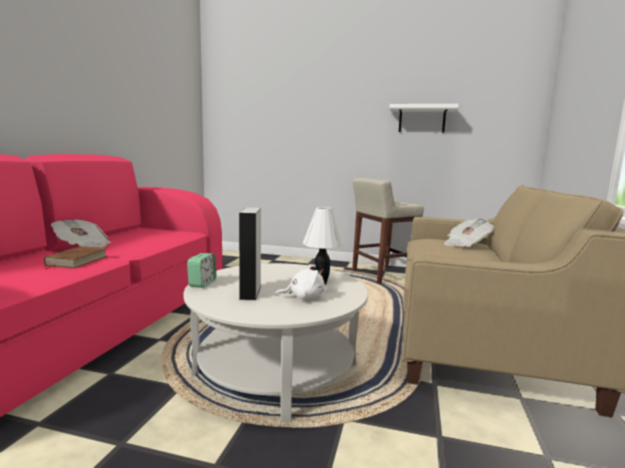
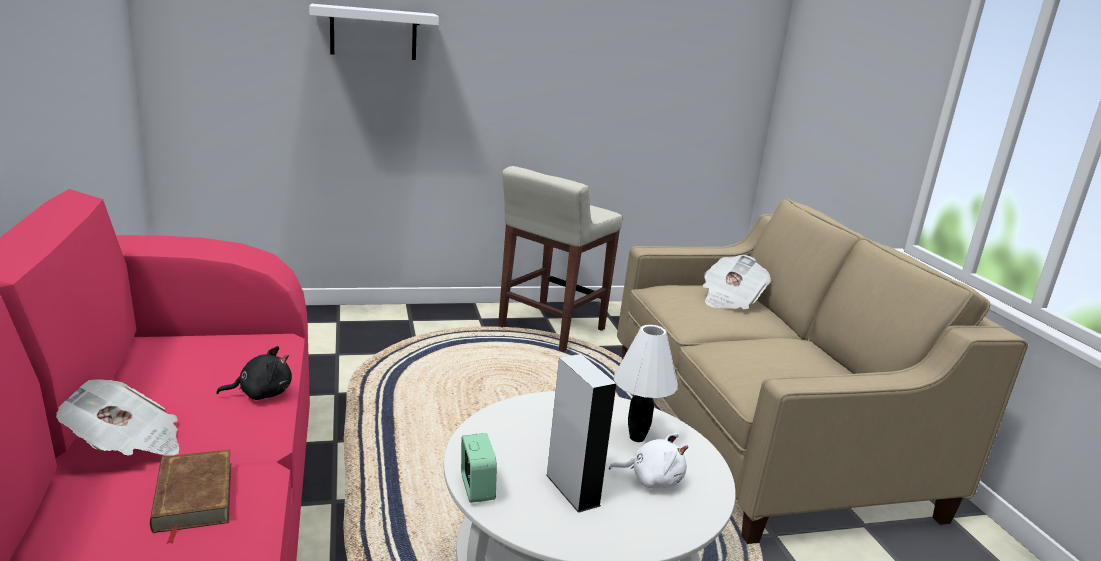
camera: 30 degrees left, 10 degrees up
(157, 243) = (261, 393): none -> black plush toy
(303, 297) = (652, 479): white plush toy -> white plush toy turned 45 degrees clockwise
(422, 119) = (603, 54): white shelf -> white shelf (373, 33)

